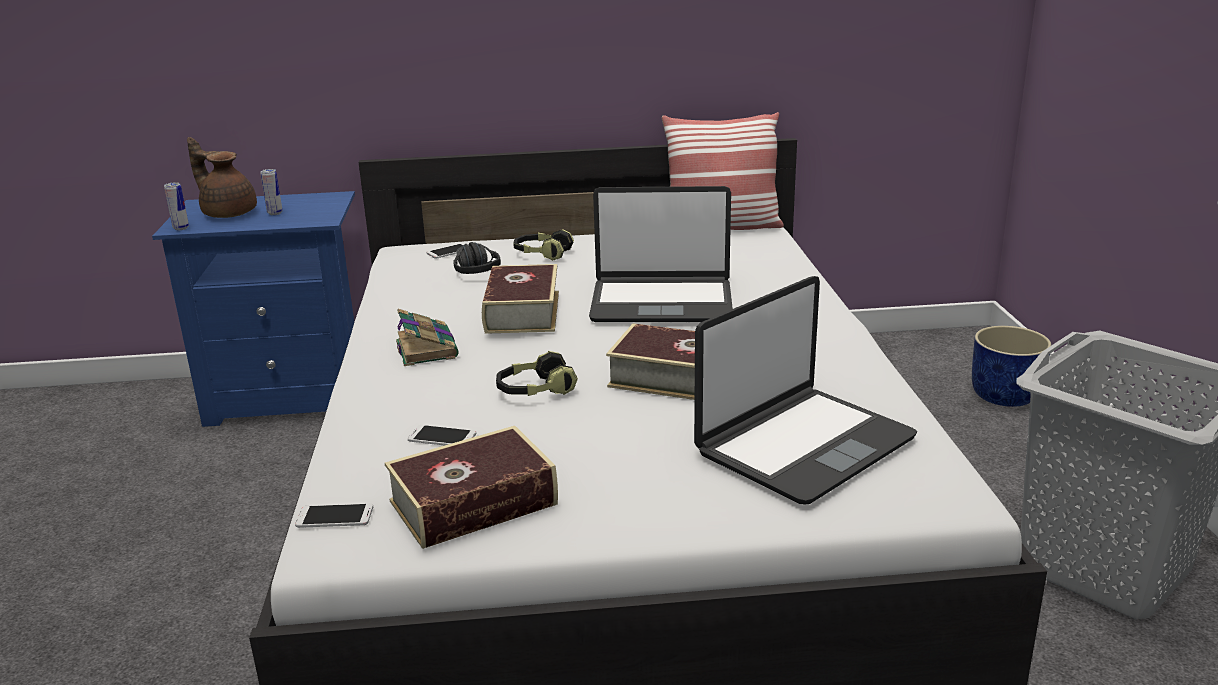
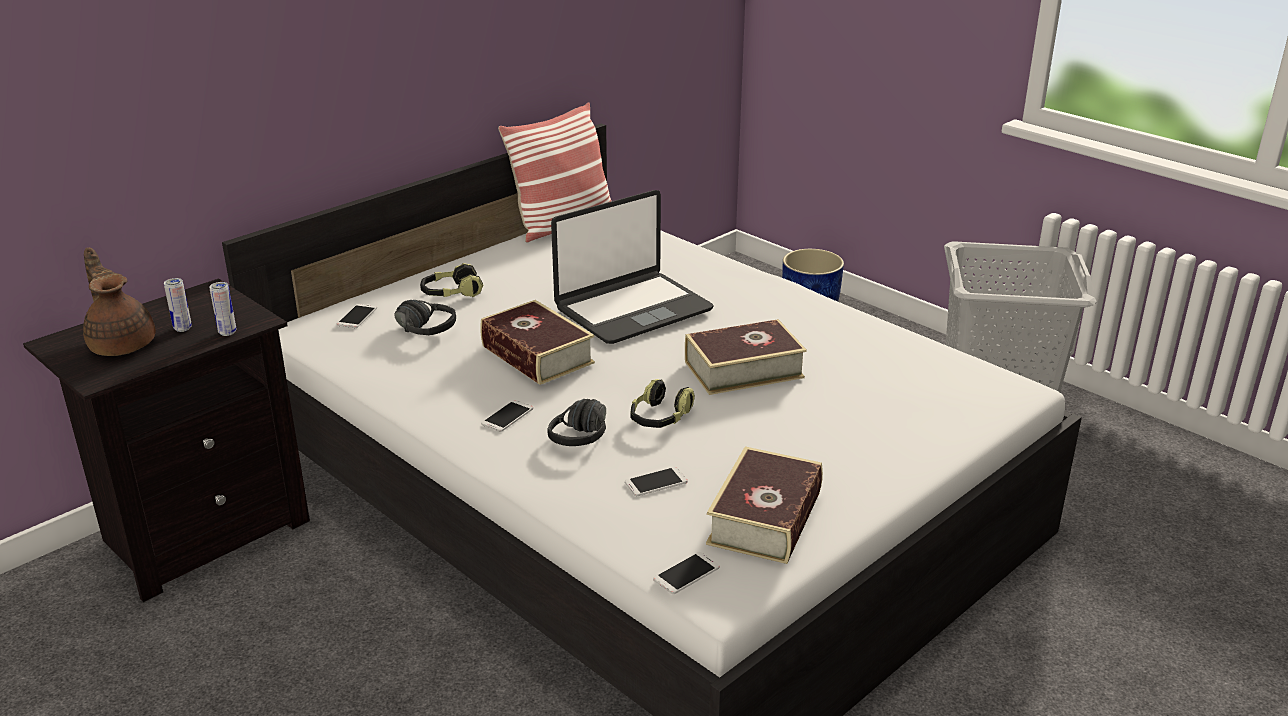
camera: 40 degrees left, 5 degrees up
(181, 228) = (103, 377): can -> can (227, 332)
(228, 213) = (122, 343): brown teapot -> brown teapot turned 60 degrees clockwise
(292, 397) = (202, 532): blue nightstand -> black nightstand
(426, 348) = (507, 416): book -> phone
(454, 386) = (591, 439): none -> black headphones
(803, 445) = (897, 388): laptop -> none

